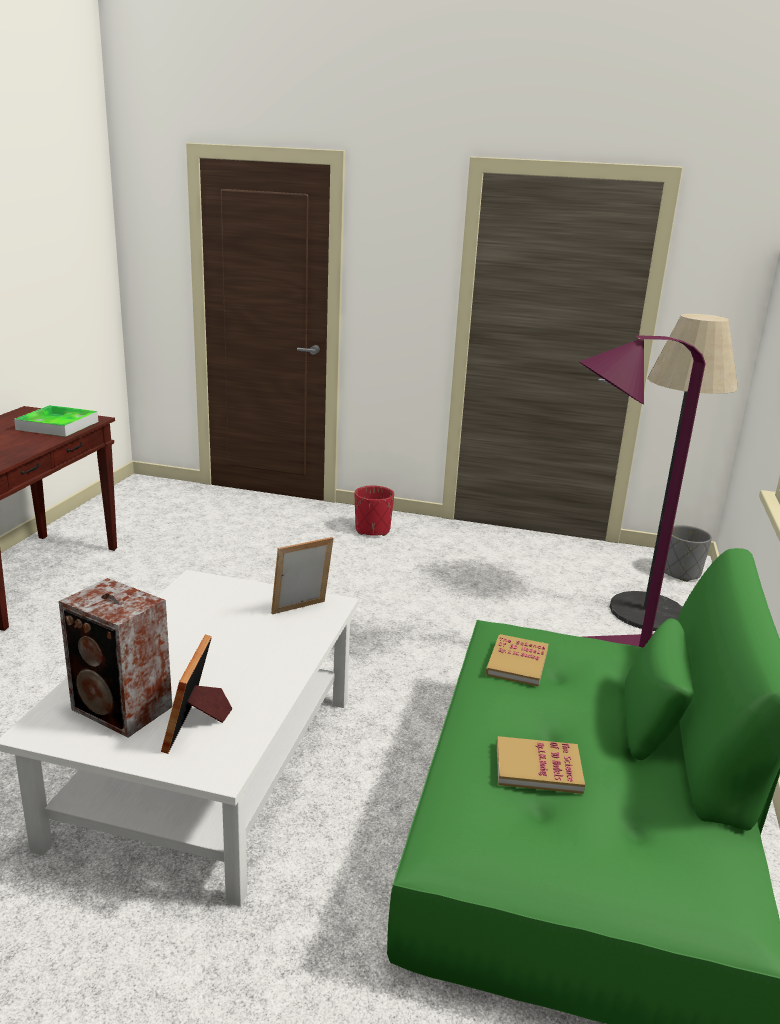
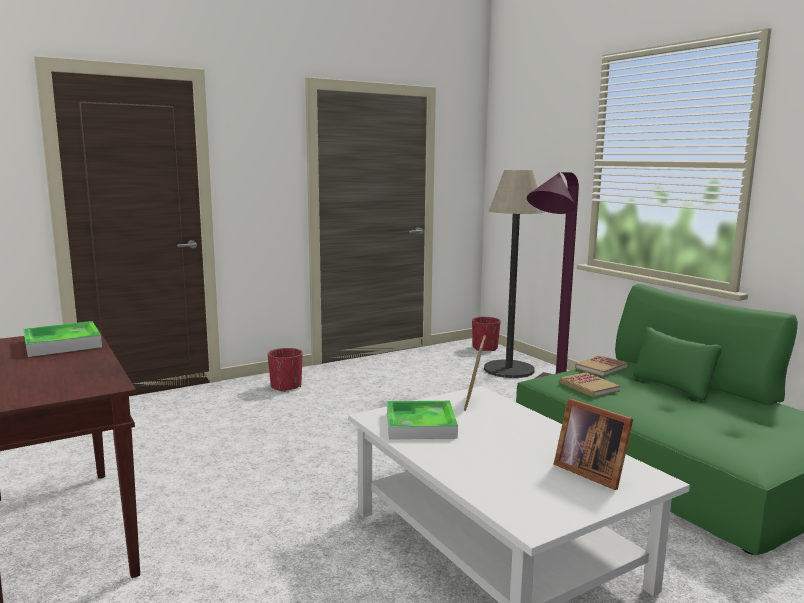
camera: 45 degrees left, 10 degrees down
(123, 710) = (539, 488): speaker -> none
(205, 606) = (420, 425): none -> tray
(538, 767) = (698, 418): book -> book (601, 368)
(681, 573) = (485, 348): grey planter -> red planter

